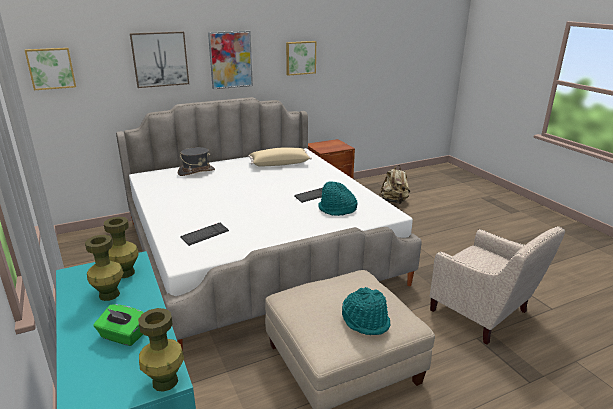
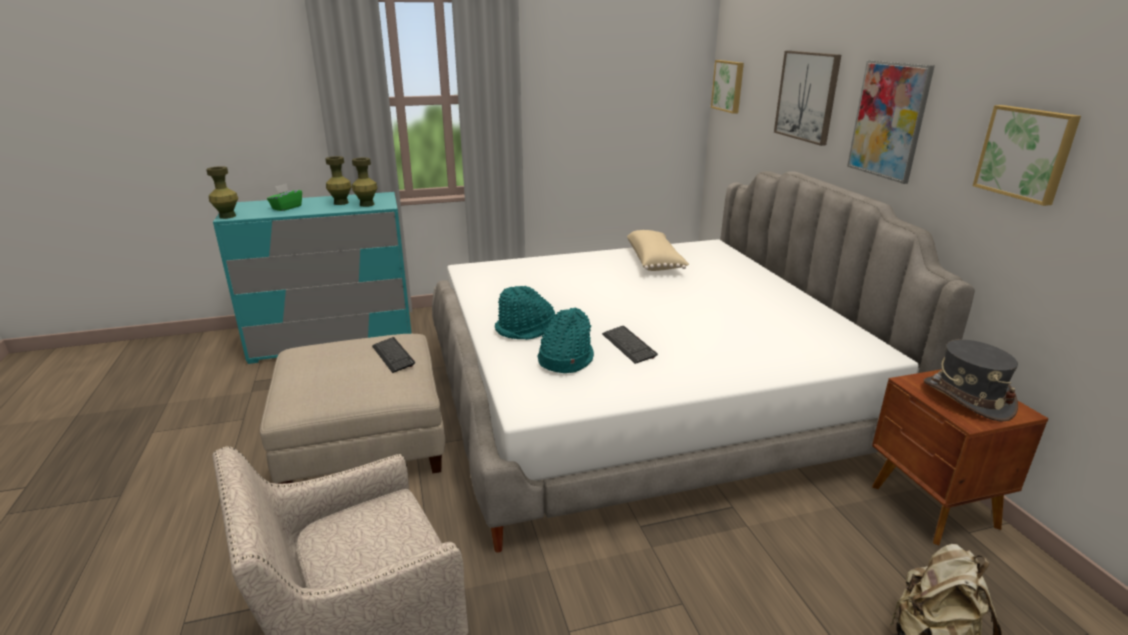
camera: 100 degrees right, 0 degrees up
(196, 171) = (733, 270): grey hat -> grey hat (967, 398)
(205, 235) = (522, 276): keyboard -> keyboard (393, 356)
(279, 164) = (790, 328): beige pillow -> beige pillow (655, 262)
(366, 321) = (314, 374): turquoise hat -> turquoise hat (525, 329)

